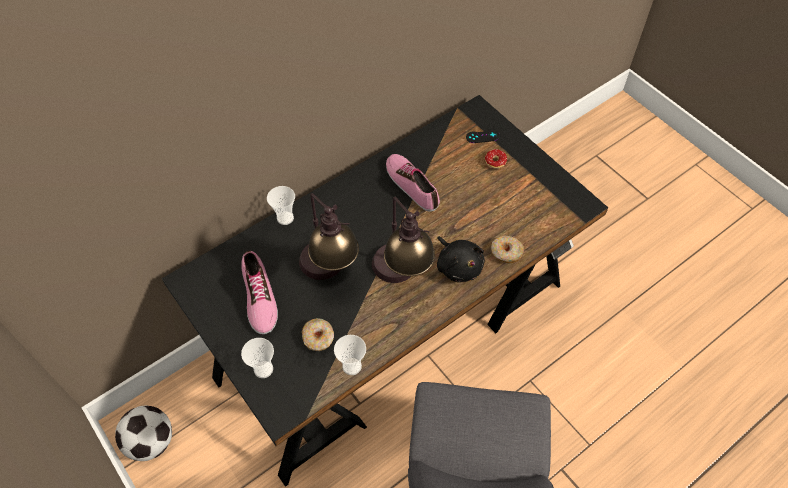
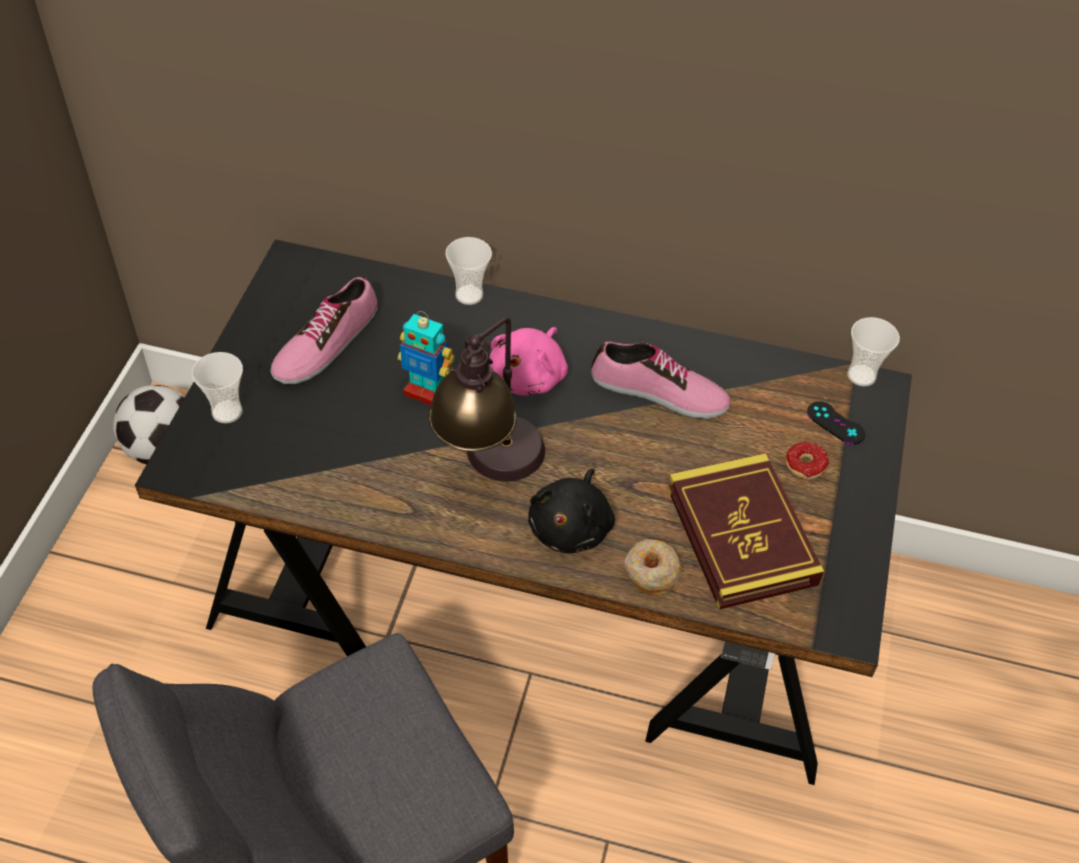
camera: 50 degrees right, 5 degrees down
(318, 338) = (318, 439): donut -> none
(330, 273) = (426, 391): table lamp -> toy robot
(352, 366) = (304, 499): cup -> cup (861, 375)
(358, 226) = (529, 376): none -> pink plush toy
(412, 185) = (658, 393): shoe -> shoe turned 90 degrees clockwise
(512, 208) = (741, 536): none -> book

